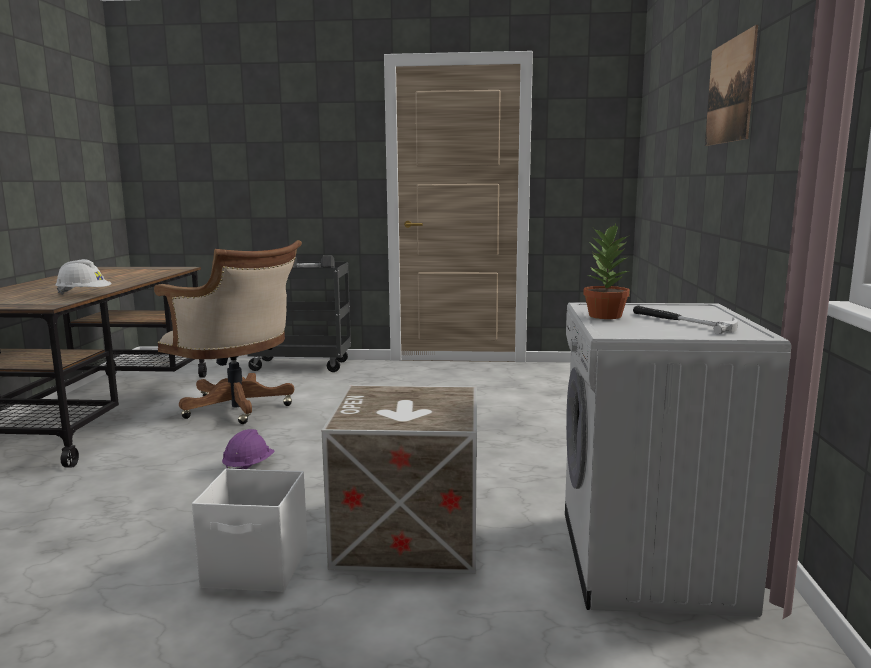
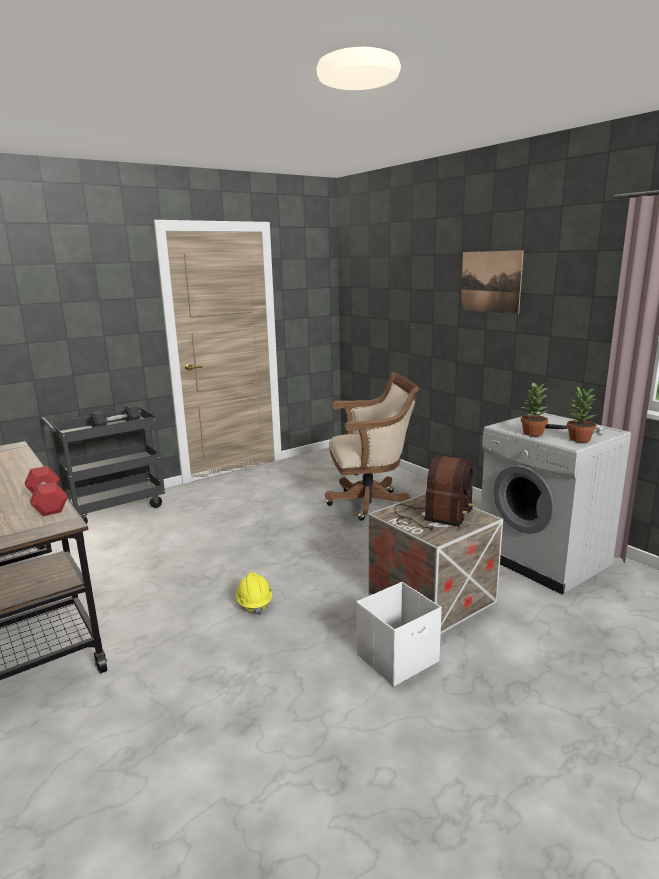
camera: 40 degrees left, 5 degrees up
(84, 295) = (47, 502): white hard hat -> red dumbbell
(240, 408) = (145, 563): office chair -> office chair (371, 503)
(248, 467) = (254, 603): purple hard hat -> yellow hard hat
(404, 406) = (433, 516): none -> radio
(650, 331) = (579, 439): none -> potted plant

